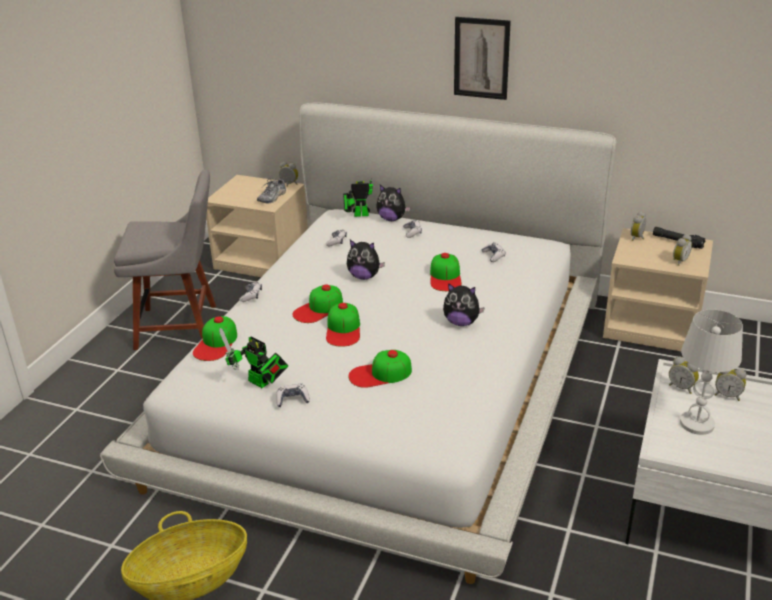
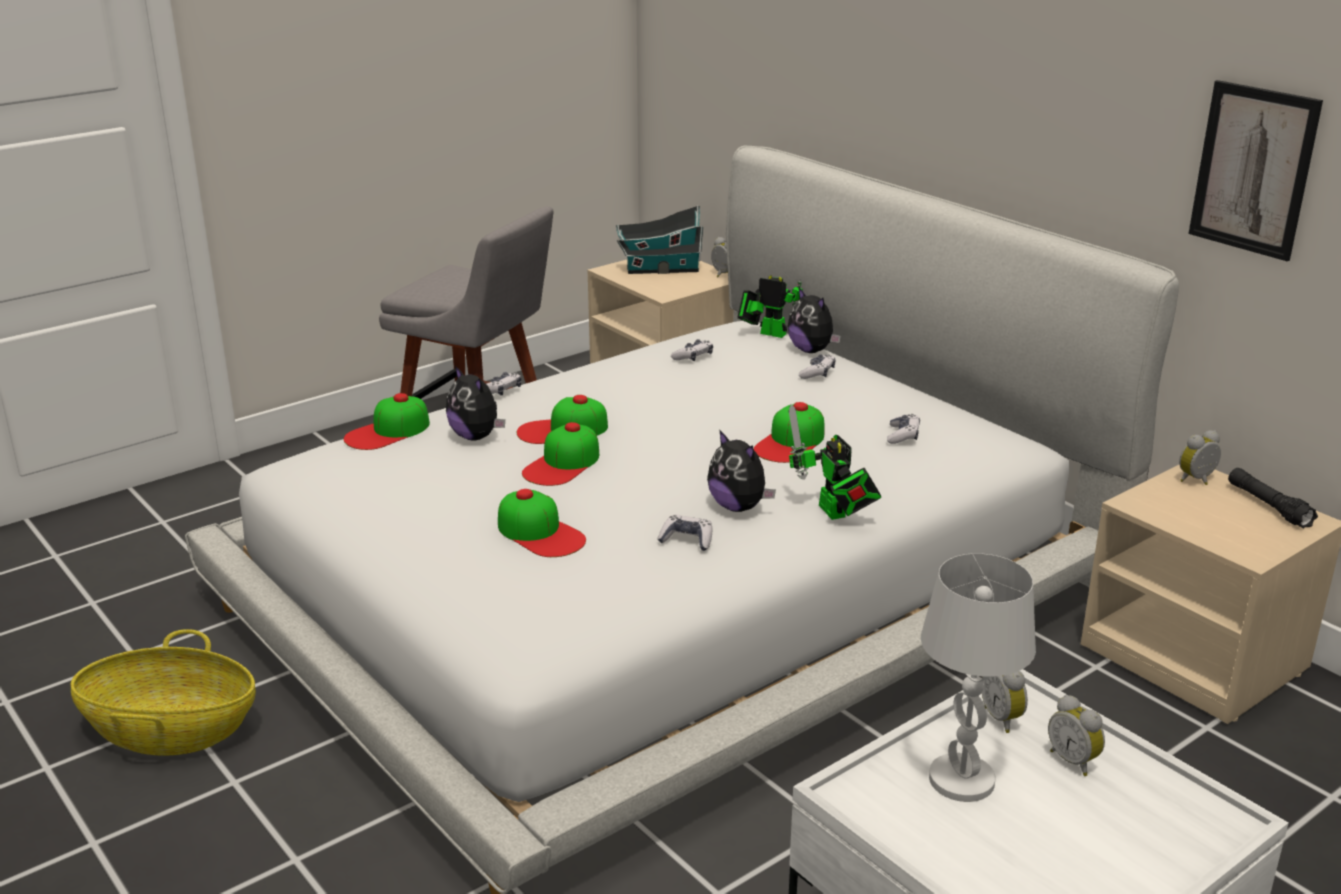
camera: 30 degrees right, 5 degrees down
(248, 190) = (659, 269): none -> toy house
(261, 383) = (380, 494): toy robot -> toy robot (834, 514)
(272, 197) = (681, 285): shoe -> none
(292, 399) = (393, 525): game controller -> game controller (687, 540)
(364, 276) = (674, 409): plush toy -> plush toy (476, 436)
(380, 374) = (540, 533): cap -> cap turned 150 degrees counterclockwise
(481, 58) = (998, 105): picture -> picture (1253, 170)
(679, 261) = (1233, 535): alarm clock -> none

